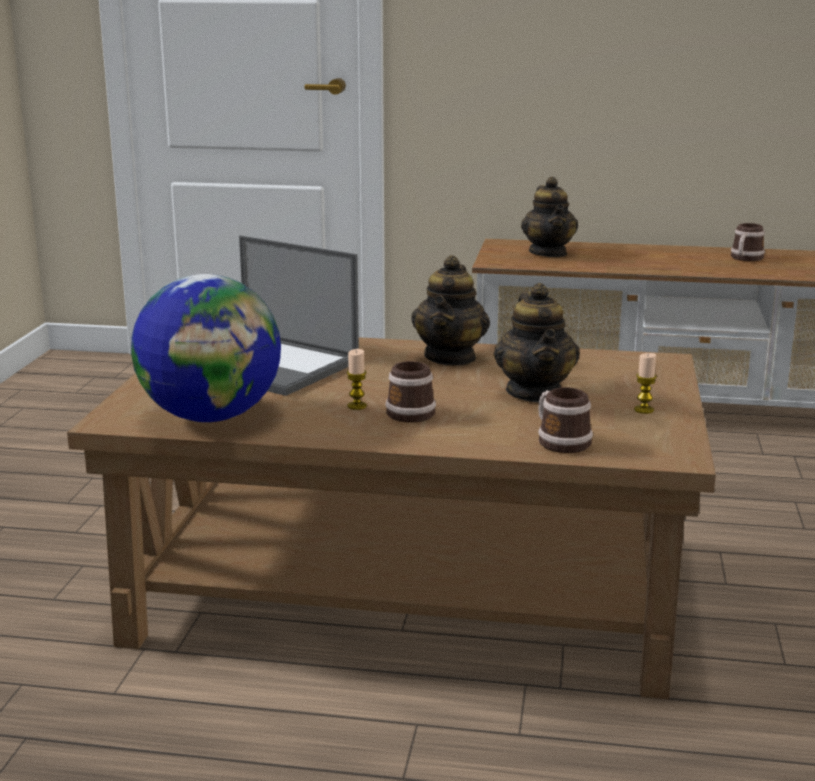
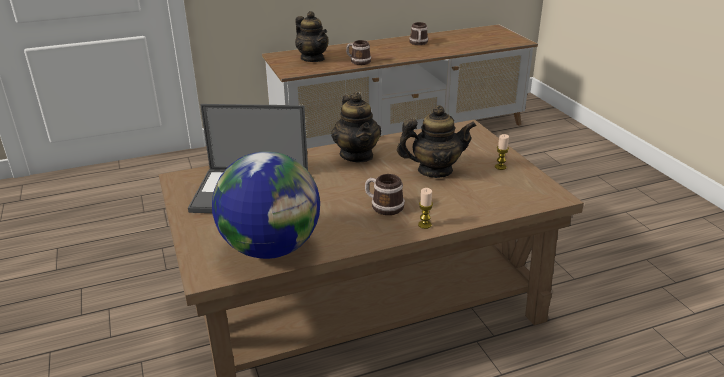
camera: 30 degrees left, 10 degrees up
(357, 406) = (350, 210): candle -> candle (424, 225)
(535, 393) = (434, 170): teapot -> teapot turned 60 degrees counterclockwise
(559, 441) = (488, 203): mug -> mug (358, 61)

